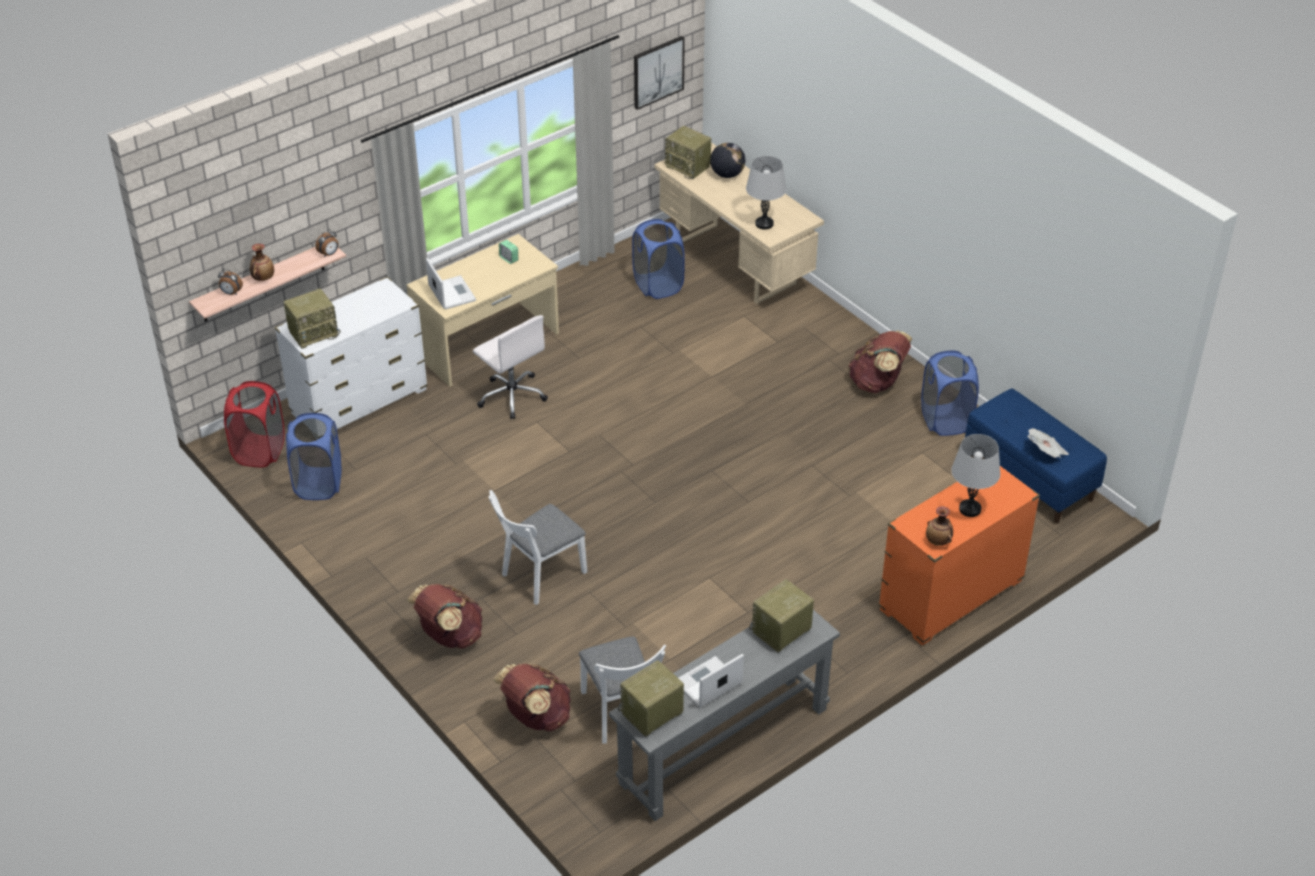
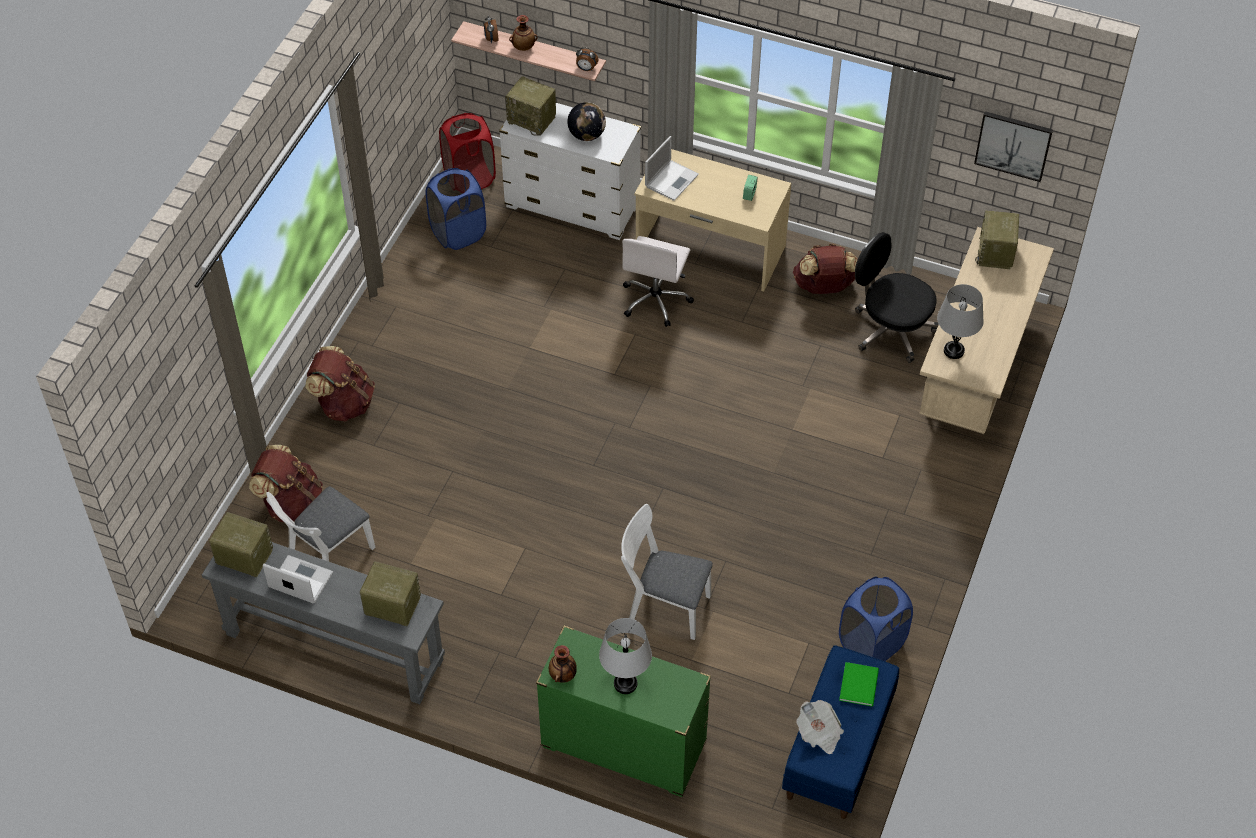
camera: 60 degrees right, 10 degrees up
(539, 576) = (448, 428): white chair -> white chair (663, 606)
(658, 285) = (891, 329): blue laundry basket -> black office chair
(727, 174) = (1009, 288): globe -> globe (587, 135)
(877, 383) = (884, 564): brown backpack -> brown backpack (823, 287)
(951, 596) = (623, 745): orange dresser -> green dresser
(1015, 413) = (860, 684): none -> green book

